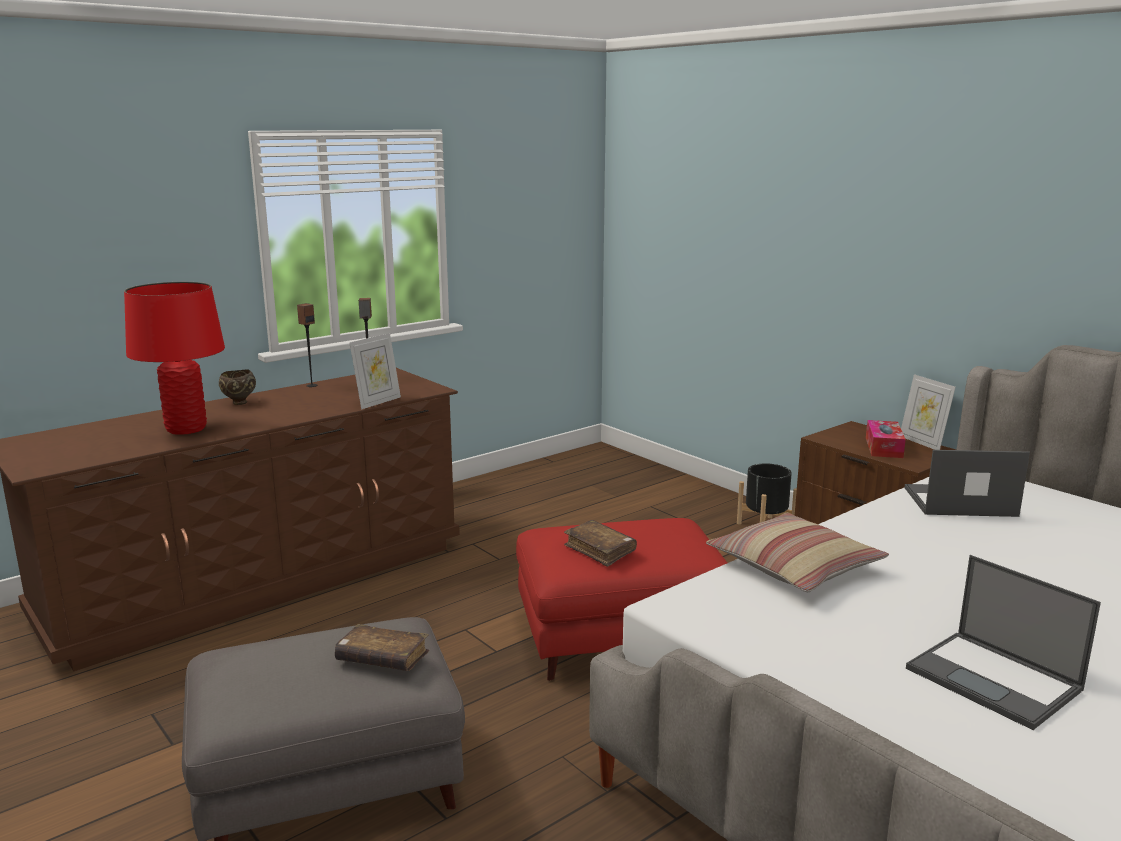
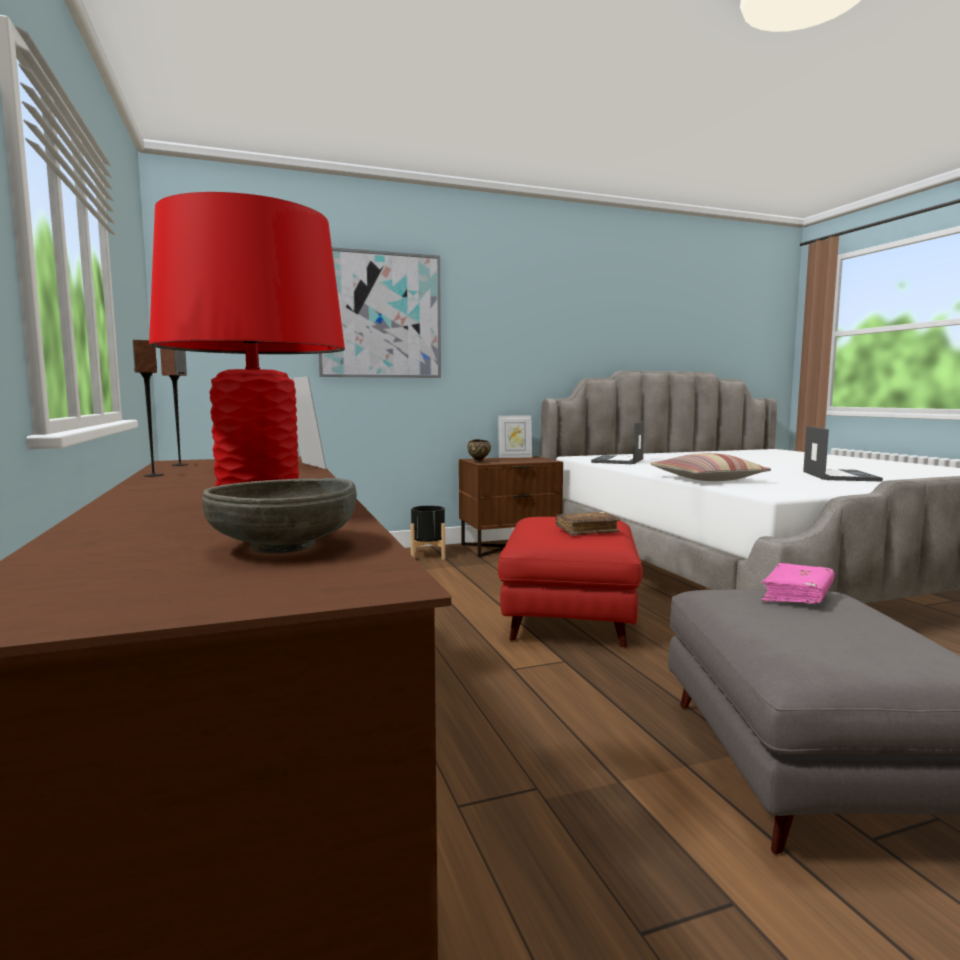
camera: 70 degrees left, 10 degrees down
(95, 450) = (284, 546): none -> grey bowl
(239, 403) = (159, 493): brown bowl -> brown bowl (479, 462)
(382, 659) = (797, 595): brown book -> pink book
(780, 216) = (380, 315): none -> picture
(883, 447) = (516, 460): tissue box -> none
(995, 680) = (839, 476): laptop -> laptop turned 60 degrees counterclockwise

